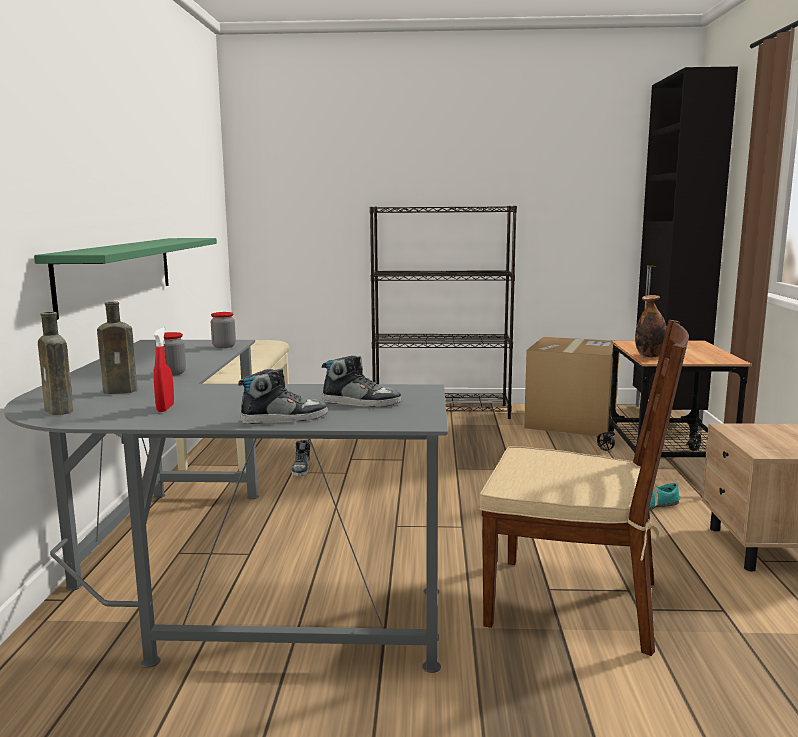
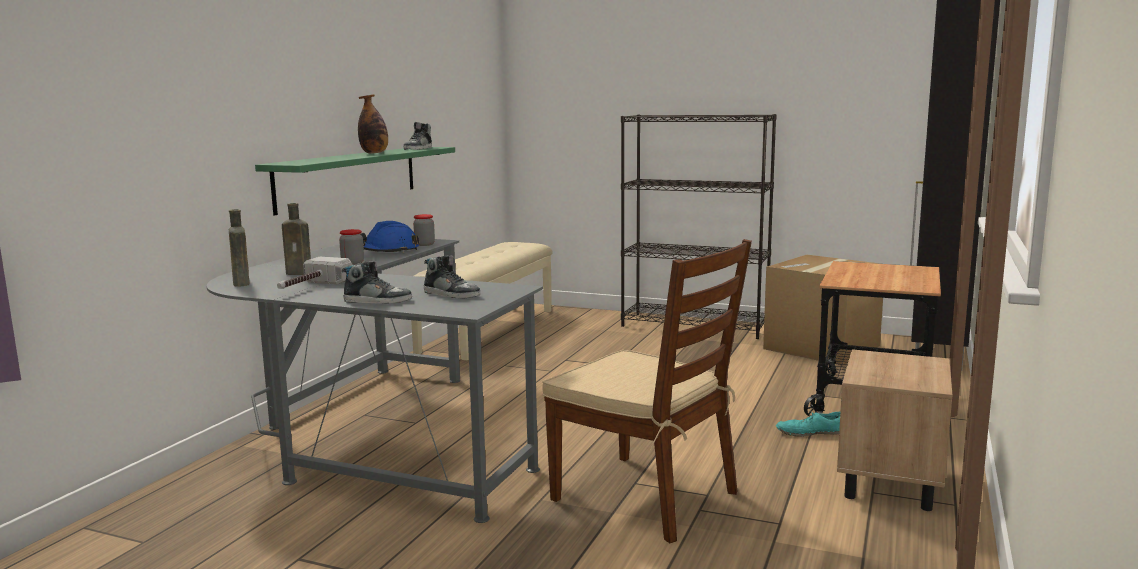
camera: 20 degrees right, 0 degrees up
(165, 408) = (310, 287): red spray bottle -> hammer
(194, 357) = (389, 251): none -> blue hard hat
(301, 469) = (515, 363): shoe -> shoe (418, 149)
(650, 356) = (842, 279): bottle -> bottle (374, 153)

